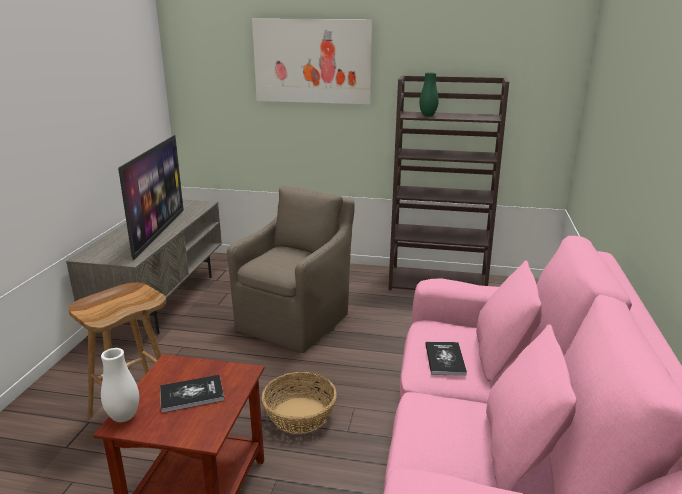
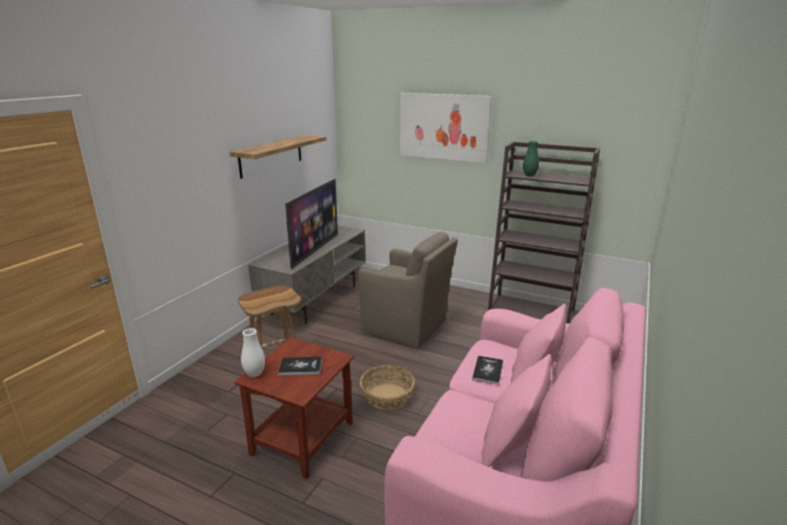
camera: 15 degrees right, 0 degrees up
(84, 104) = (271, 155): none -> shelf
(296, 321) = (406, 328): brown armchair -> brown armchair turned 75 degrees clockwise

